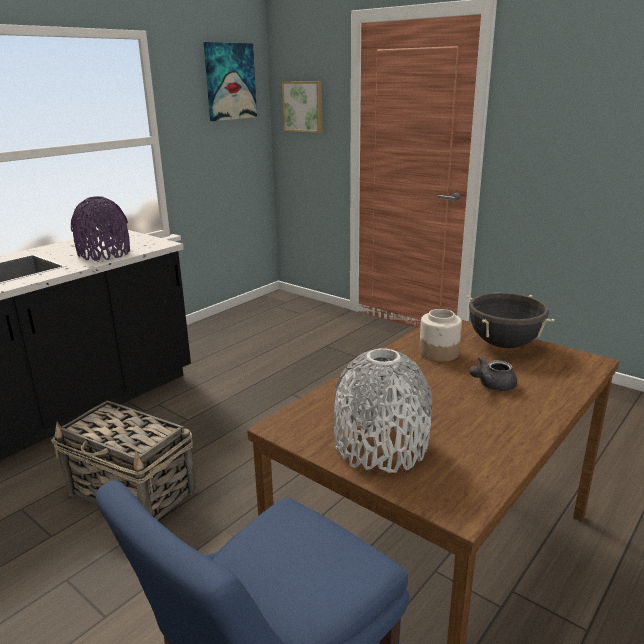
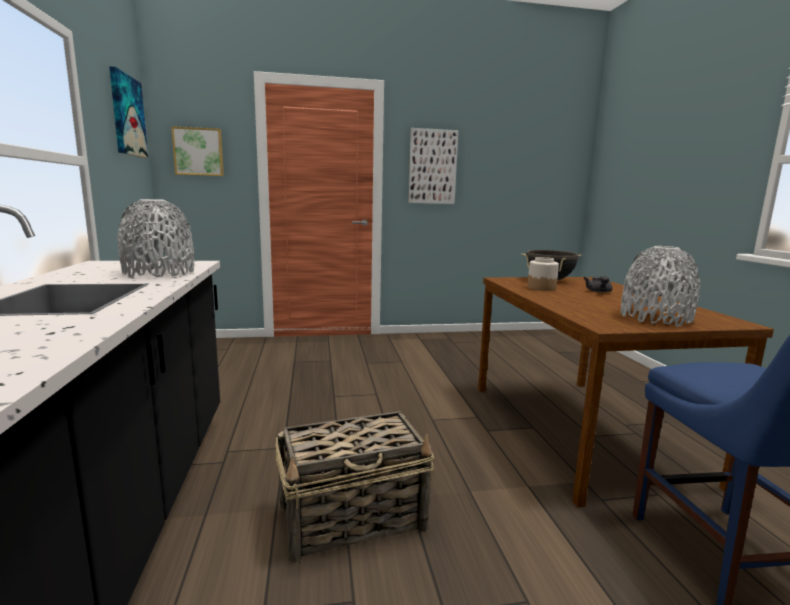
camera: 50 degrees left, 10 degrees down
(104, 254) = (159, 273): purple vase -> grey vase
(557, 123) = (432, 167): none -> picture

